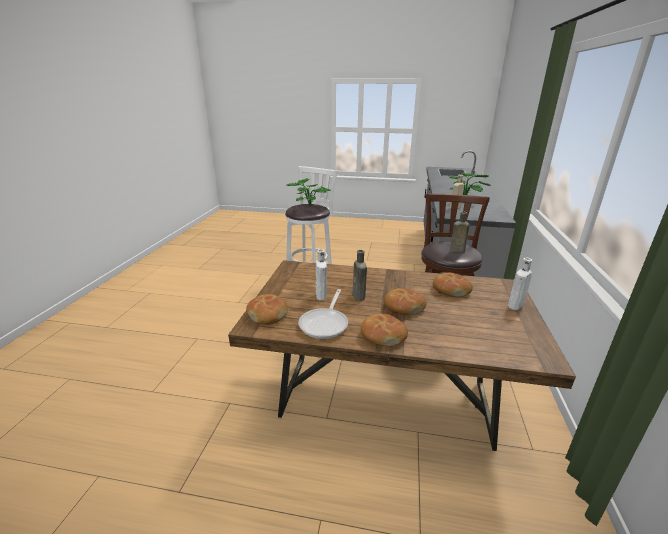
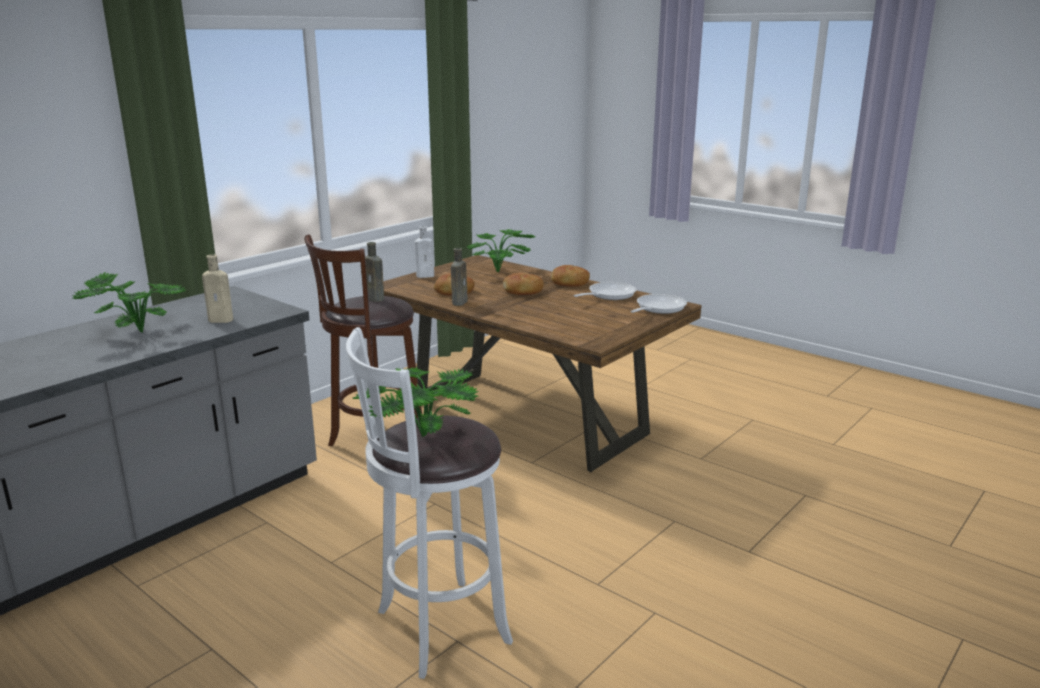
camera: 150 degrees left, 5 degrees down
(268, 314) = (658, 308): bread -> frying pan
(321, 296) = (591, 310): white bottle -> none
(359, 297) = (553, 303): brown bottle -> brown bottle (460, 302)
(472, 336) = (502, 272): none -> potted plant

